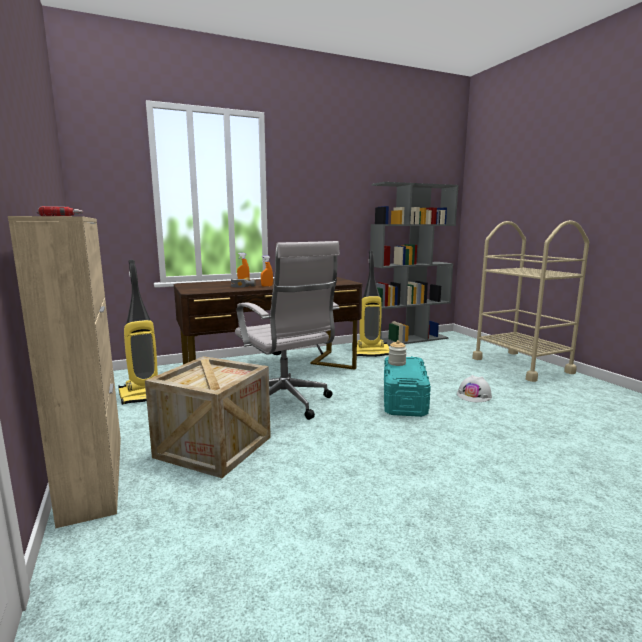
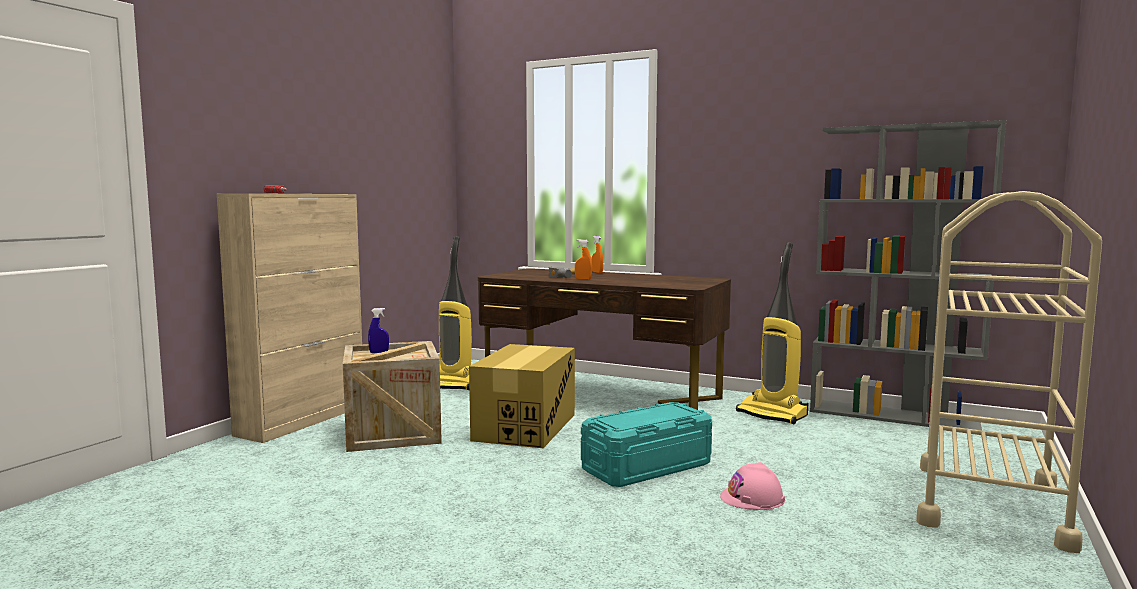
camera: 50 degrees right, 5 degrees down
(186, 377) = (379, 352): none -> blue spray bottle
(287, 404) = (525, 427): white office chair -> cardboard box
(397, 363) = (653, 410): jar -> none
(474, 395) = (752, 498): white hard hat -> pink hard hat

